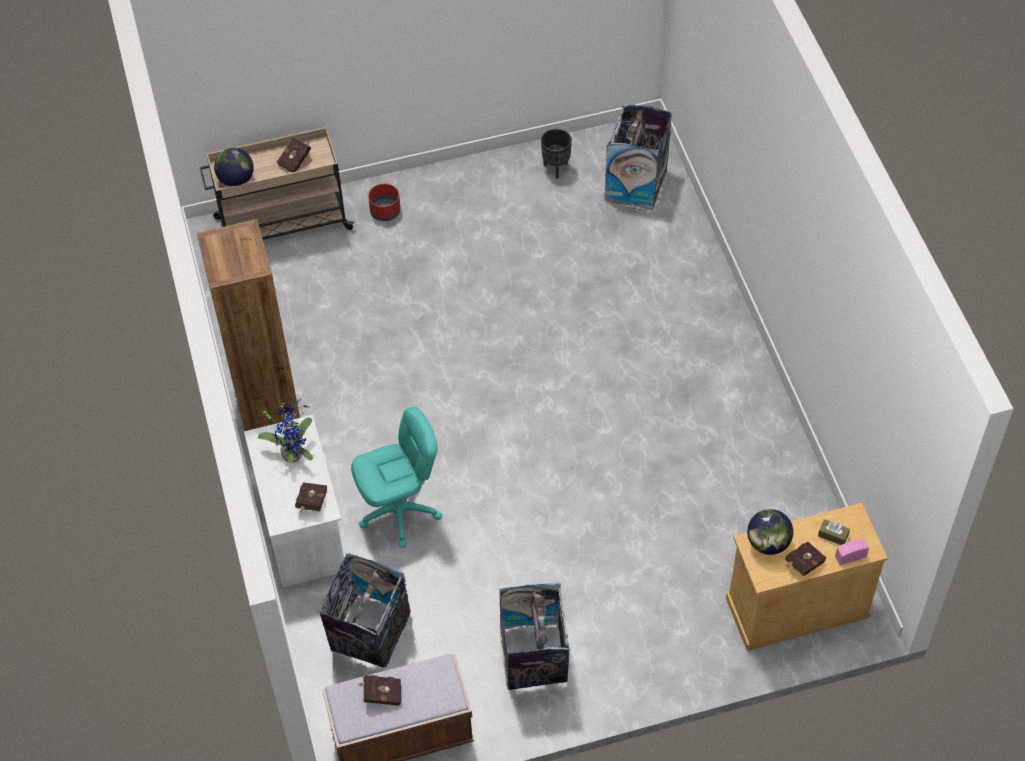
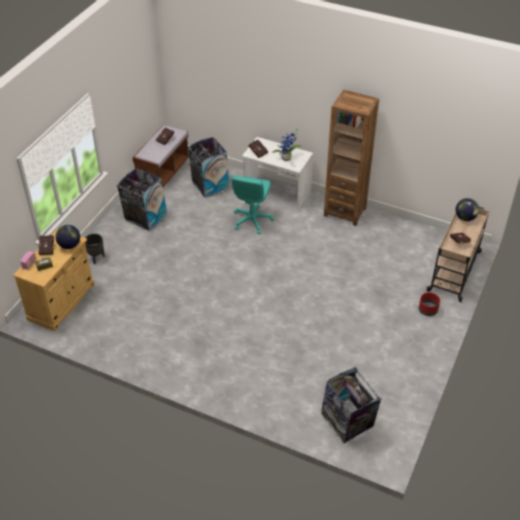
camera: 130 degrees right, 10 degrees down
(556, 169) = (393, 395): black planter -> black planter (96, 258)

